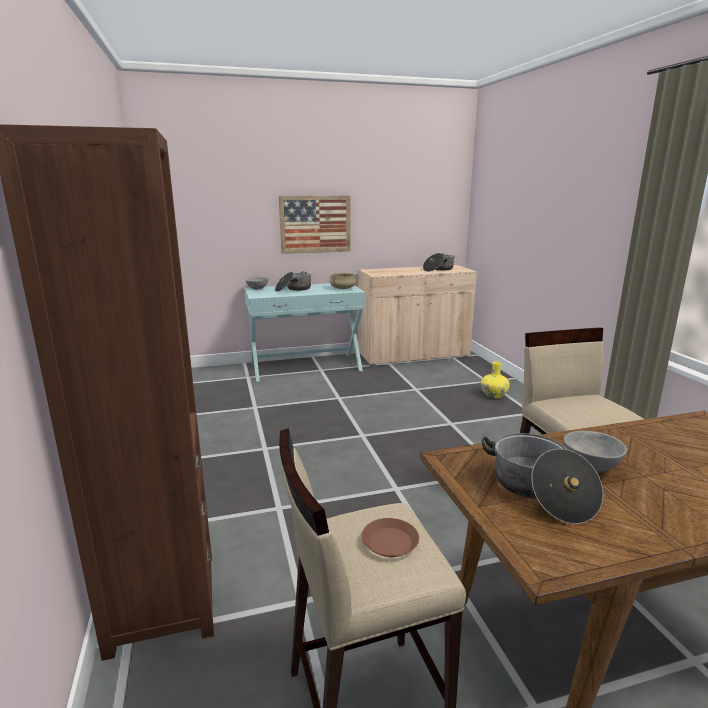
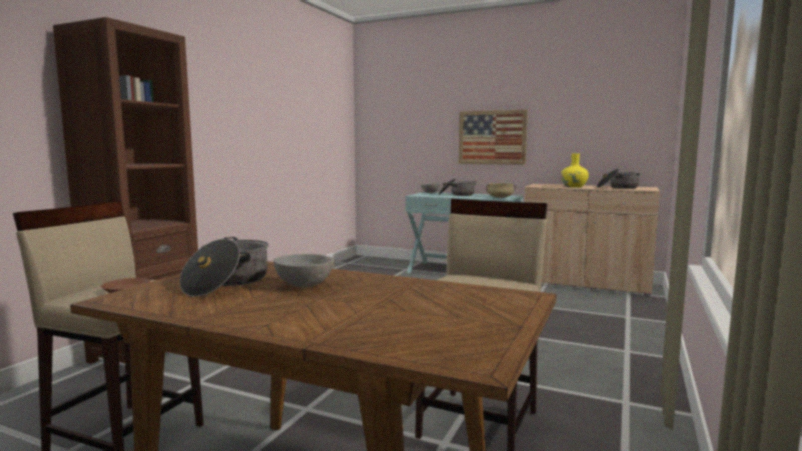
camera: 40 degrees right, 10 degrees down
(494, 395) = (610, 328): yellow vase -> yellow vase (574, 186)

